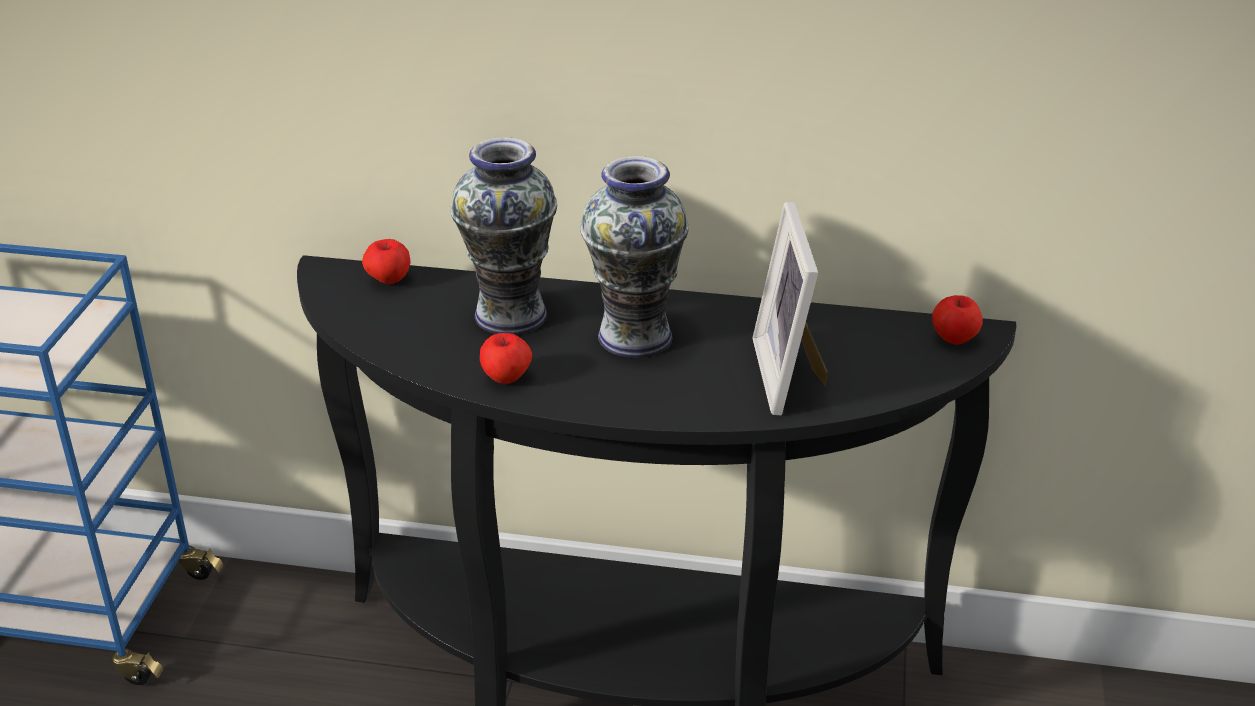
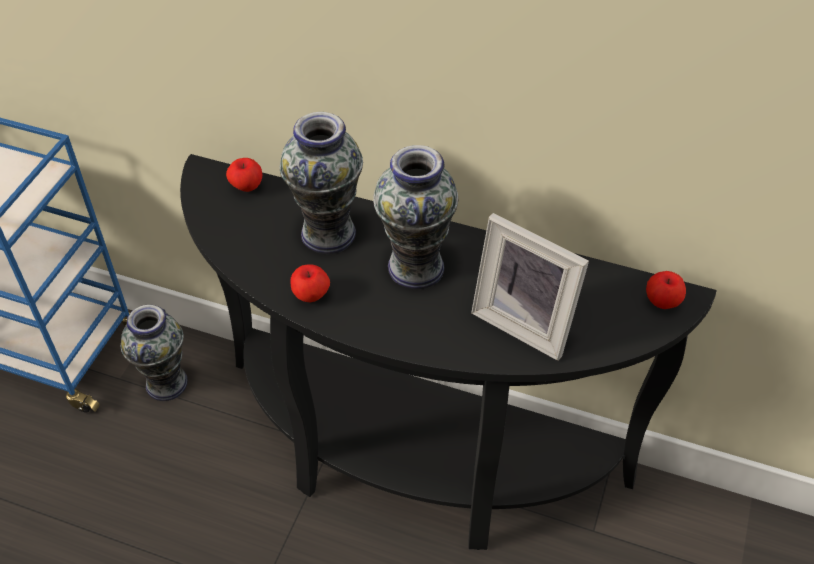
camera: 10 degrees right, 15 degrees up
(257, 634) = (167, 383): none -> vase
(791, 375) = (525, 322): picture frame -> picture frame turned 60 degrees counterclockwise

